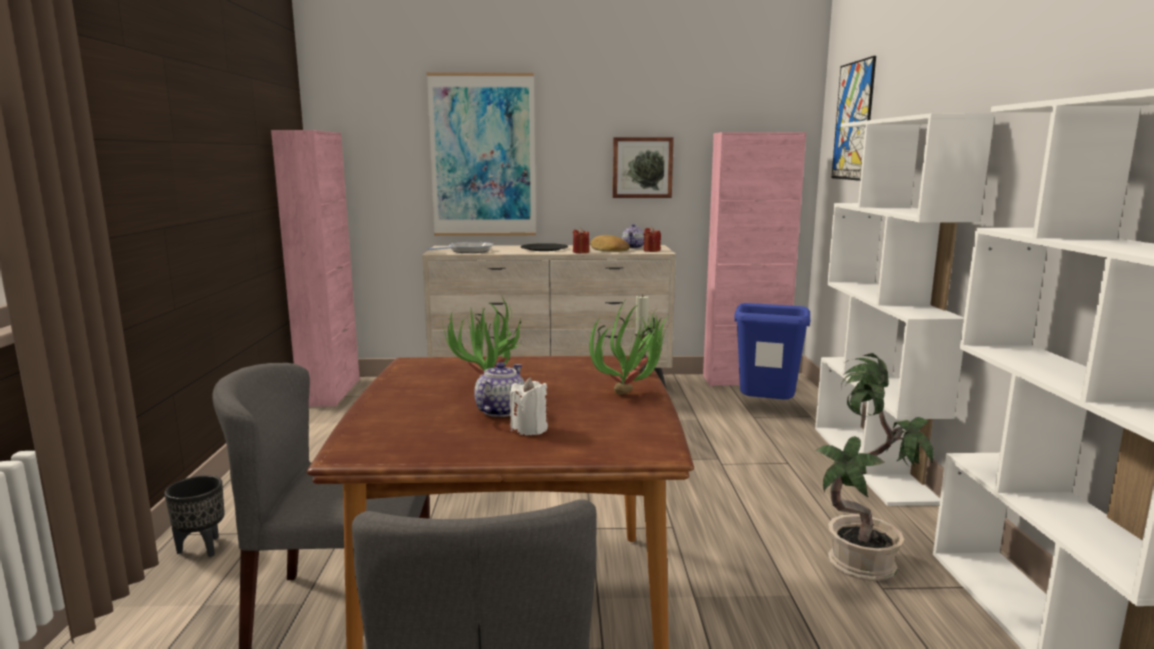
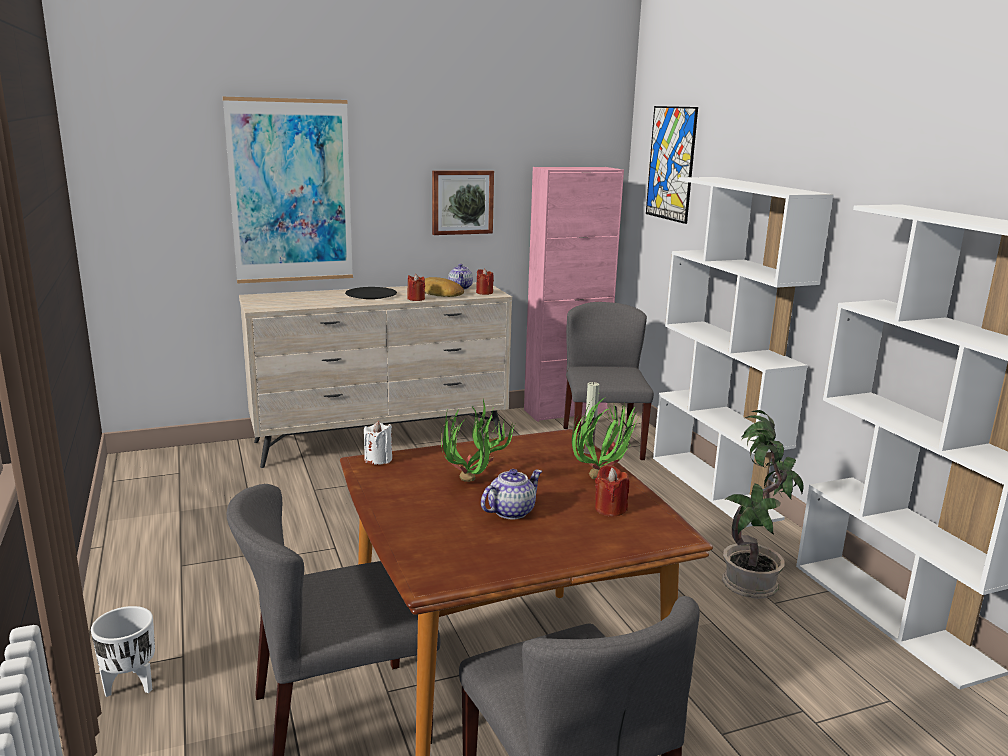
camera: 20 degrees left, 5 degrees up
(201, 548) = (130, 685): black planter -> white planter
(330, 392) = (130, 474): pink cabinet -> none
(468, 251) = (292, 303): frying pan -> none
(500, 410) = (511, 511): teapot -> teapot turned 45 degrees clockwise
(529, 429) = (556, 528): white candle -> white candle (378, 459)
(607, 420) = (610, 509): none -> red candle
(766, 410) = (602, 442): blue trash can -> grey chair

